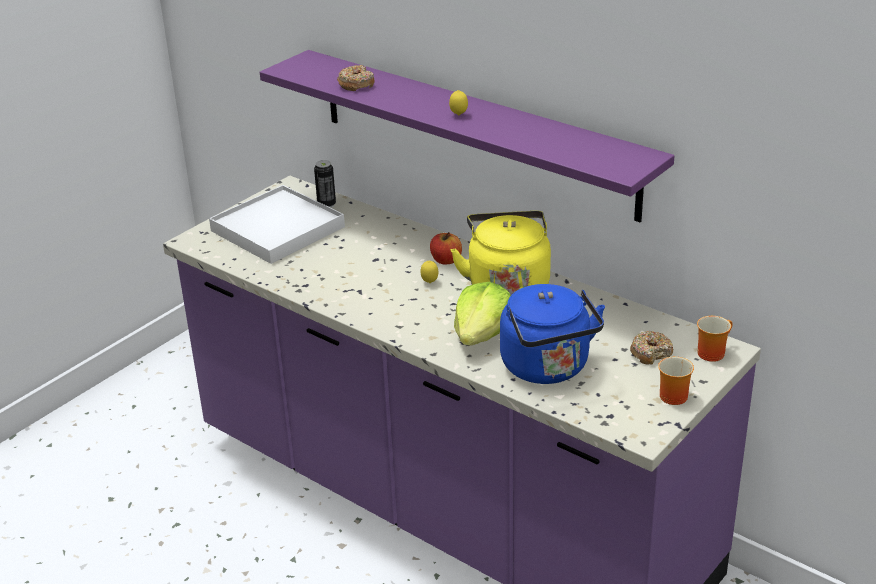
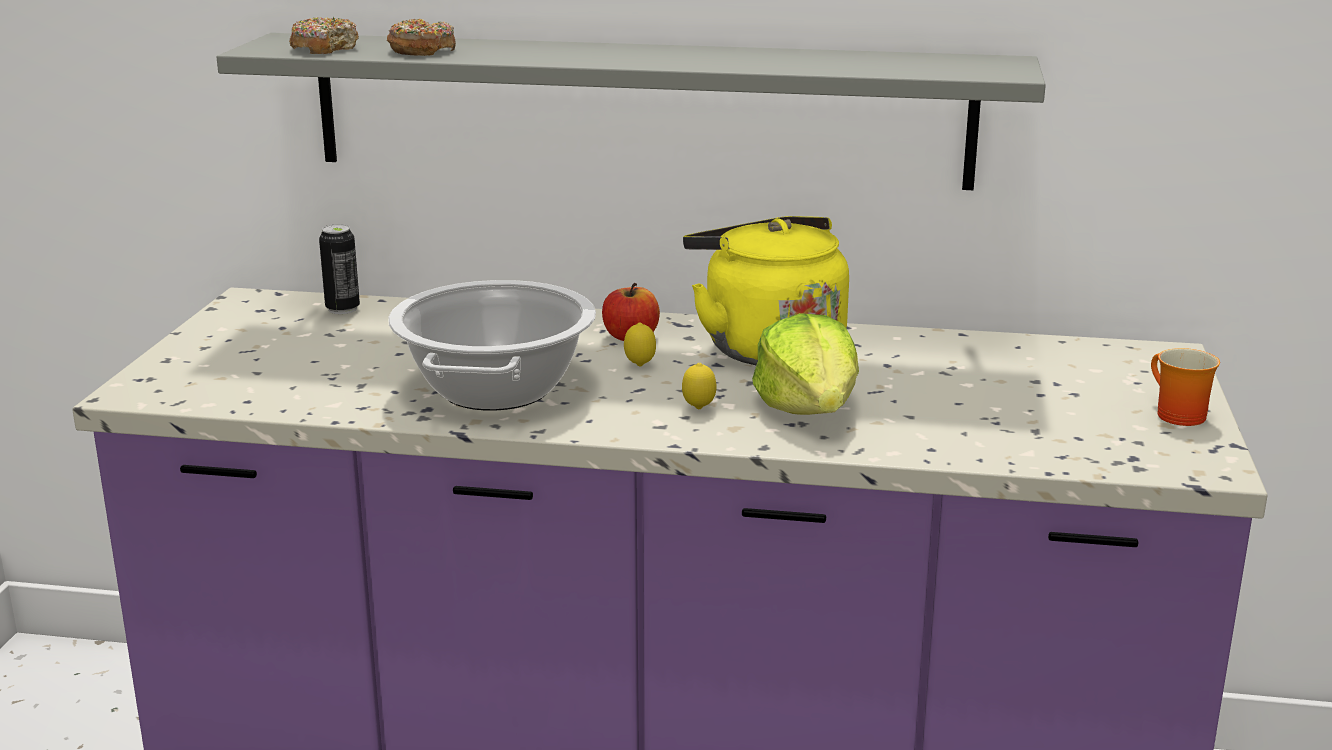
camera: 30 degrees left, 10 degrees down
(277, 229) = (287, 350): white tray -> none
(347, 281) = (496, 389): none -> cooking pot
(458, 115) = (652, 57): lemon -> lemon (699, 409)
(474, 132) = (639, 110): purple shelf -> grey shelf
(548, 368) = (964, 425): blue kettle -> none
(651, 353) = (1078, 378): donut -> donut (324, 48)
(711, 351) = (1151, 359): mug -> none

